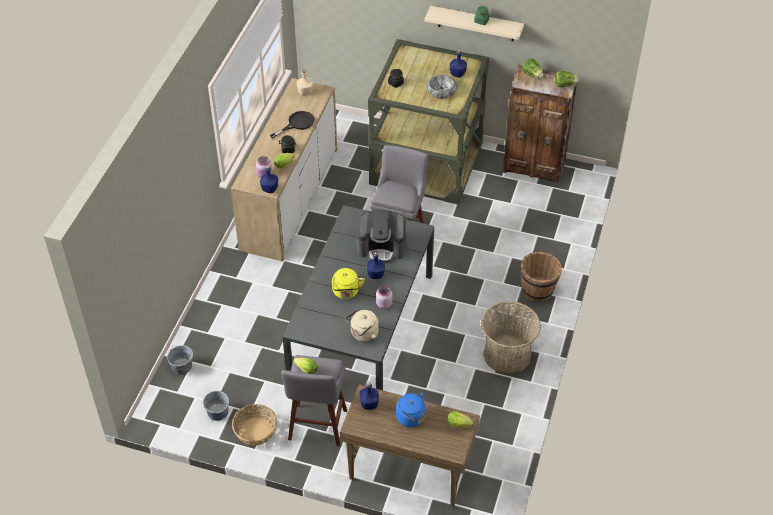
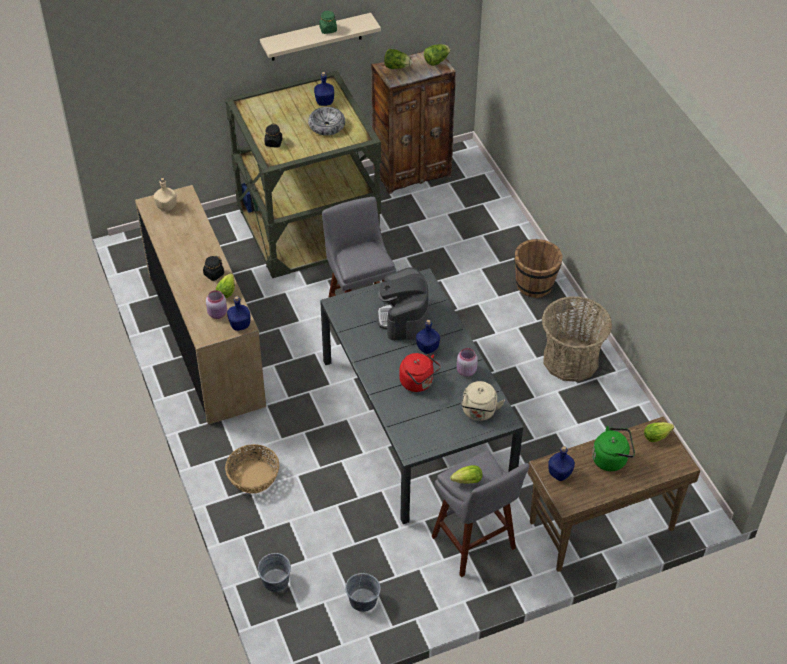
camera: 40 degrees left, 0 degrees up
(255, 431) = (421, 591): basket -> basket (253, 476)
(297, 124) = (194, 243): black frying pan -> none
(346, 292) = (418, 383): yellow kettle -> red kettle
(382, 247) = (403, 318): coffee machine -> coffee machine turned 120 degrees clockwise
(412, 418) = (611, 459): blue kettle -> green kettle

